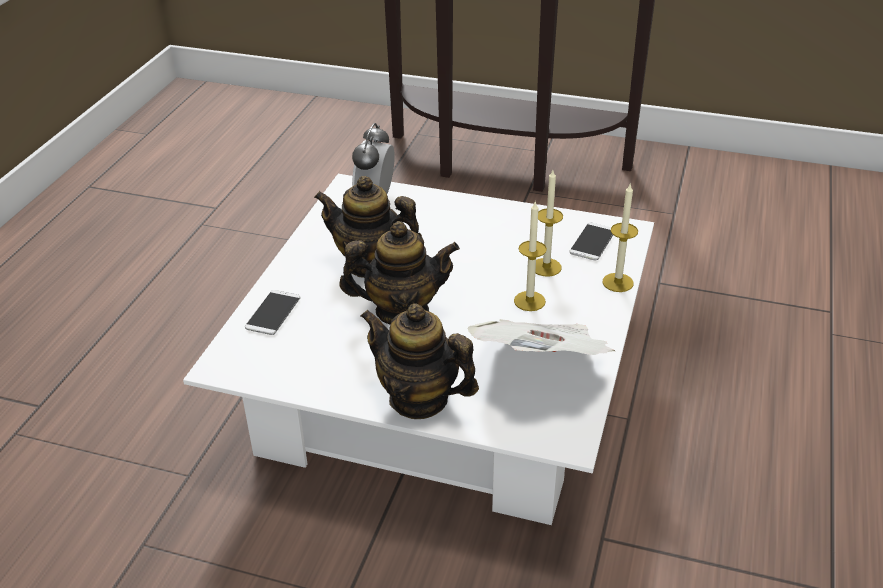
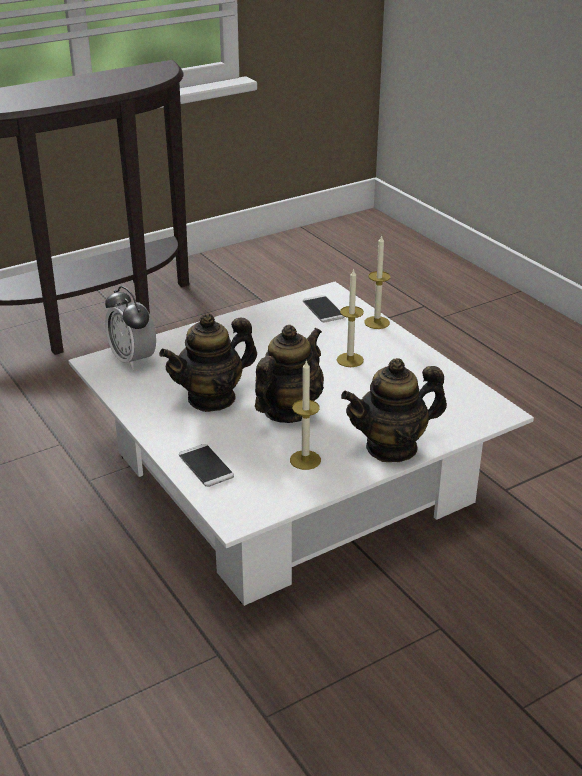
camera: 50 degrees left, 5 degrees down
(542, 365) = (420, 387): newspaper -> none
(546, 267) = (324, 337): candle -> candle (305, 460)

